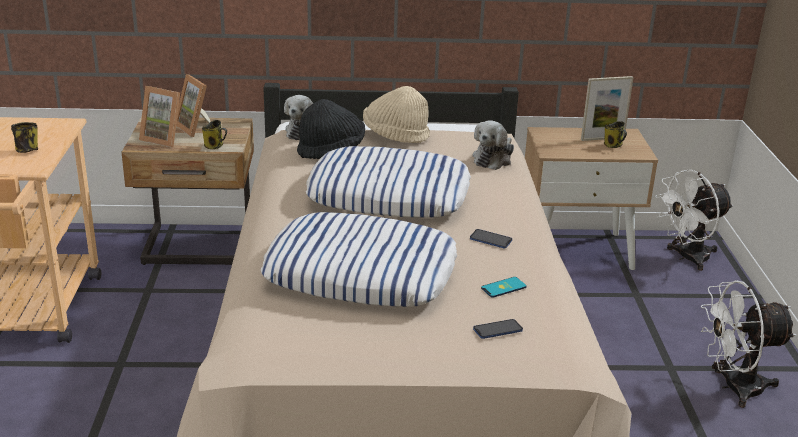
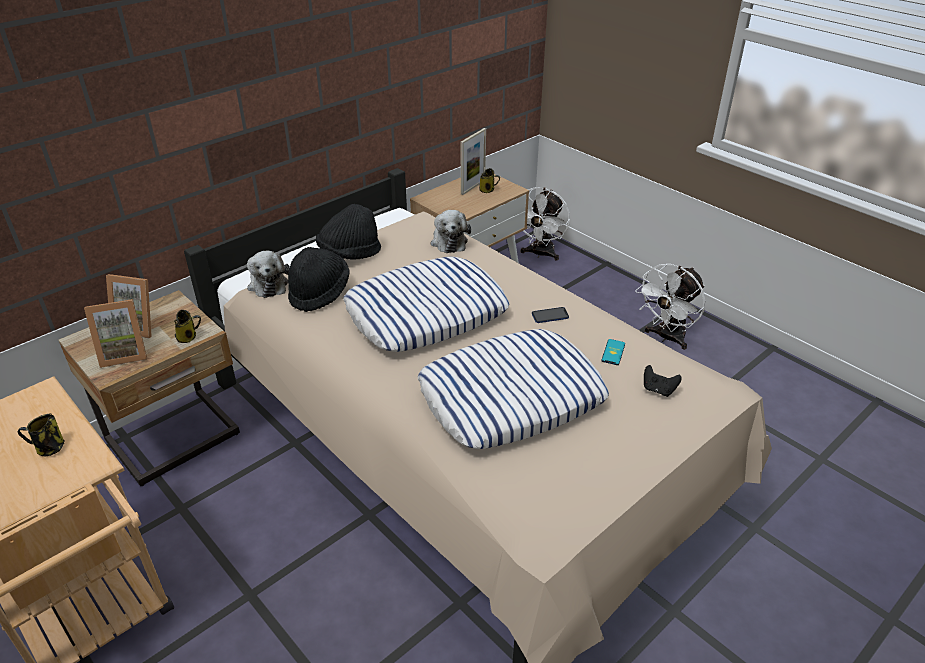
camera: 40 degrees left, 10 degrees up
(395, 136) = (349, 253): beige hat -> black hat
(497, 330) = (658, 390): phone -> black game controller

